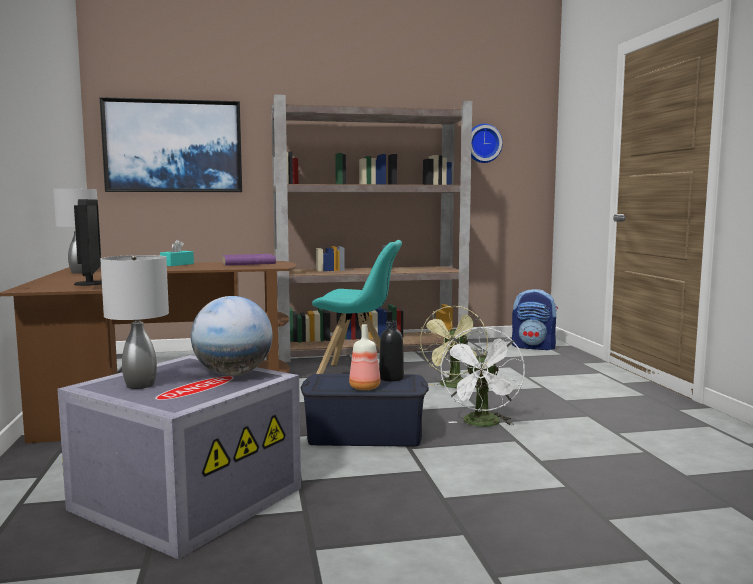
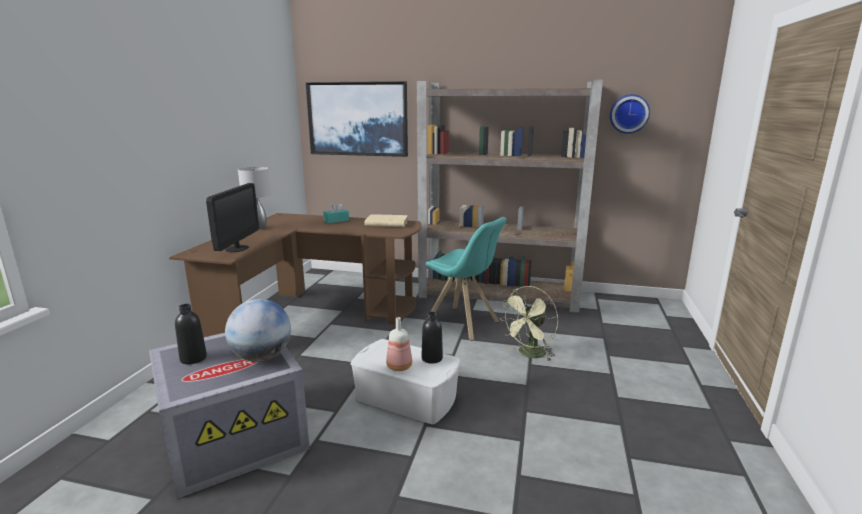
camera: 25 degrees right, 10 degrees up
(141, 385) = (193, 358): grey table lamp -> black bottle
(247, 263) = (386, 223): purple book -> beige book
(365, 435) = (406, 399): blue storage box -> white storage box
(482, 424) = (511, 411): white fan -> none
(534, 347) = (651, 314): backpack -> none

